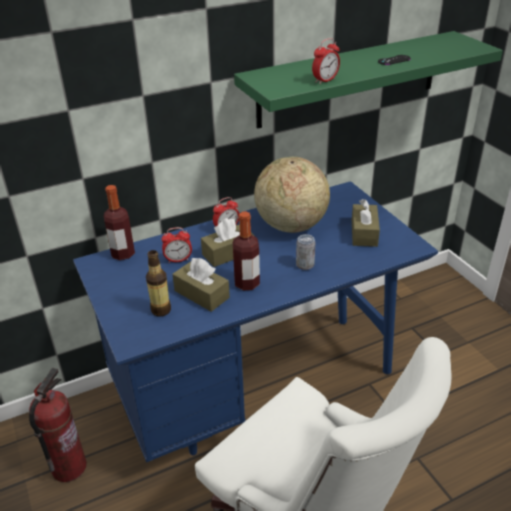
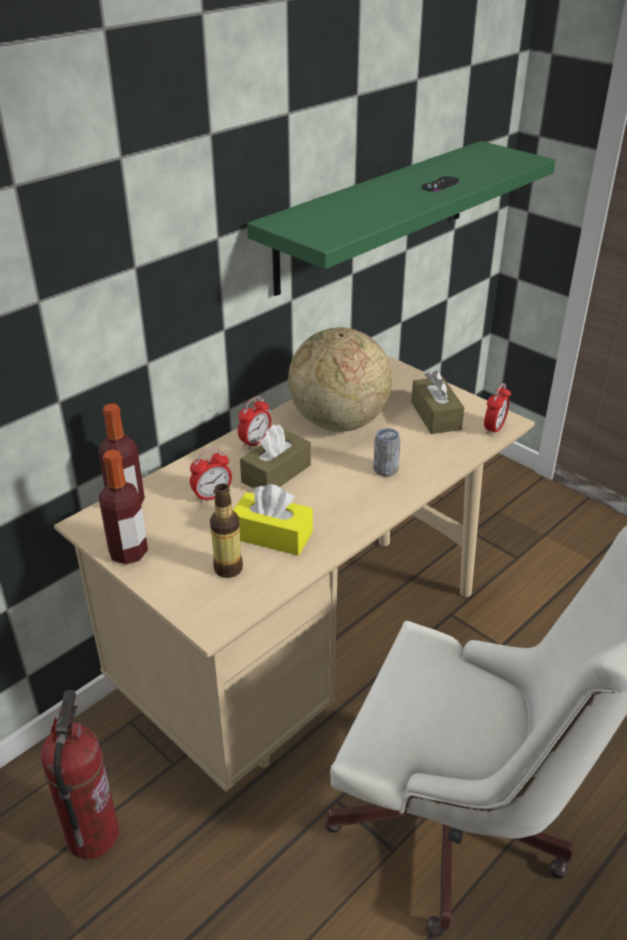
camera: 20 degrees left, 0 degrees up
(201, 294) = (272, 535): brown tissue box -> yellow tissue box
(247, 283) = (324, 508): bottle -> bottle (128, 553)
(258, 386) = (313, 652): blue desk -> beige desk
(325, 80) = (377, 219): alarm clock -> alarm clock (494, 429)

